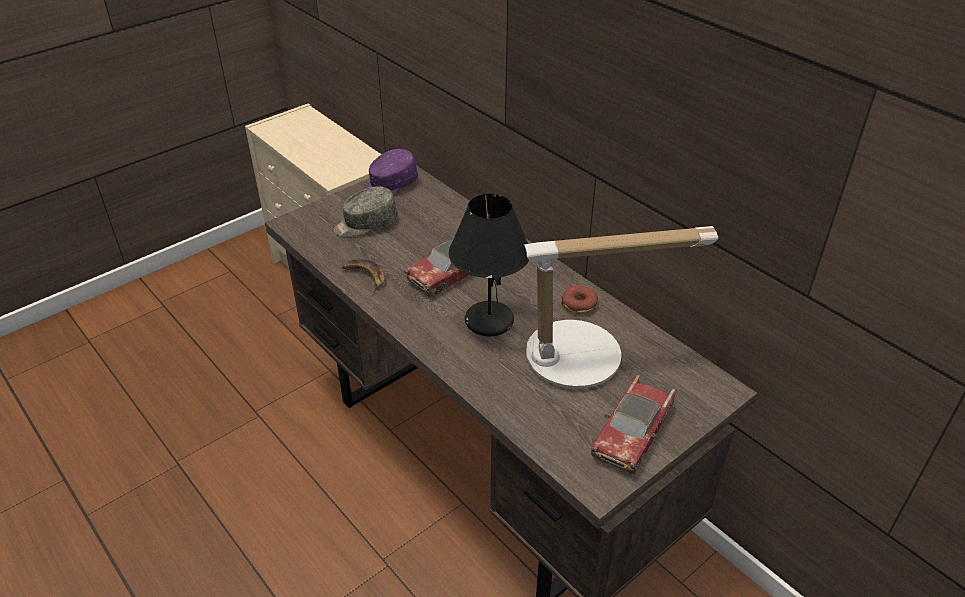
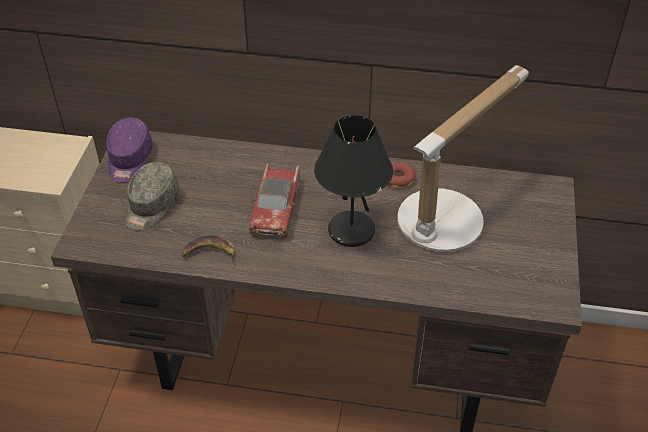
camera: 40 degrees left, 5 degrees up
(632, 432) = (535, 253): toy car -> none

